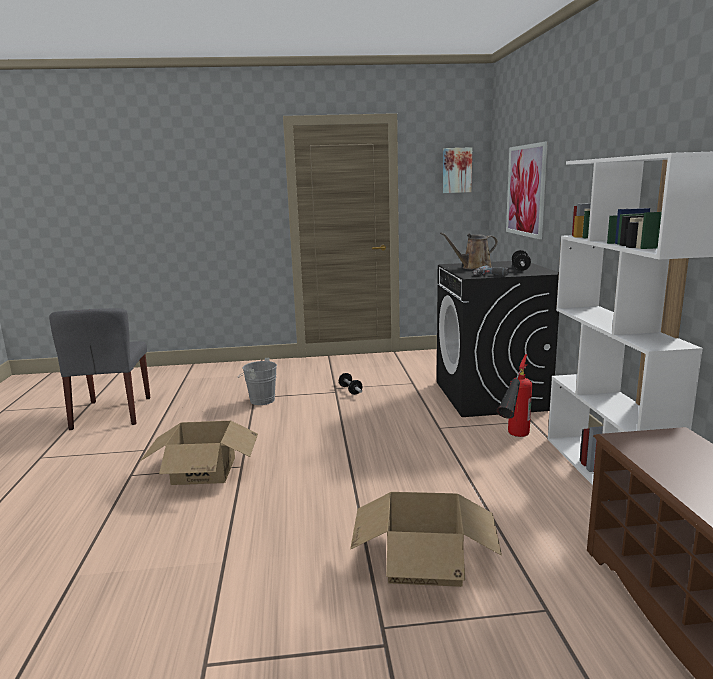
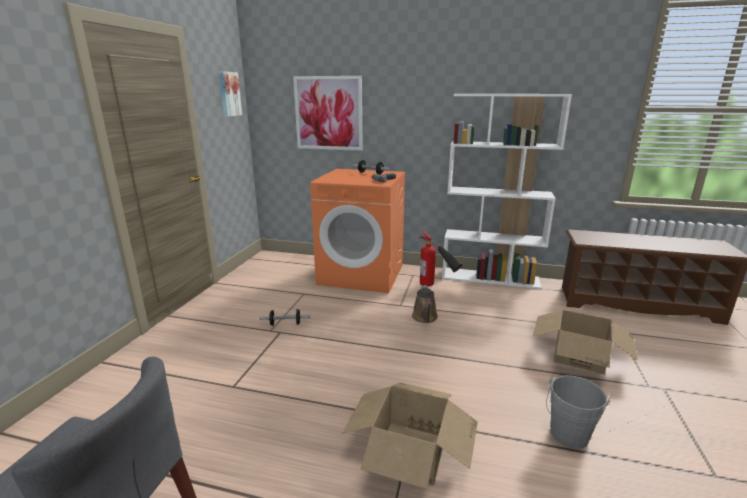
camera: 70 degrees left, 5 degrees up
(259, 400) = (247, 383): grey bucket -> grey bucket (568, 437)
(474, 267) = (347, 178): brown watering can -> brown watering can (425, 318)
(491, 396) = (362, 274): black washing machine -> orange washing machine

